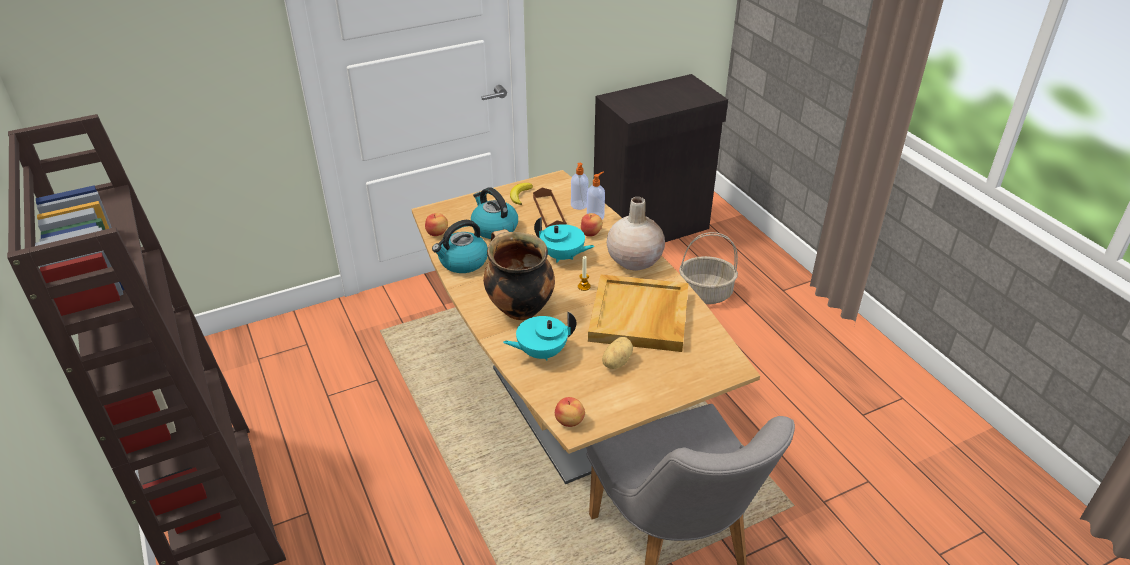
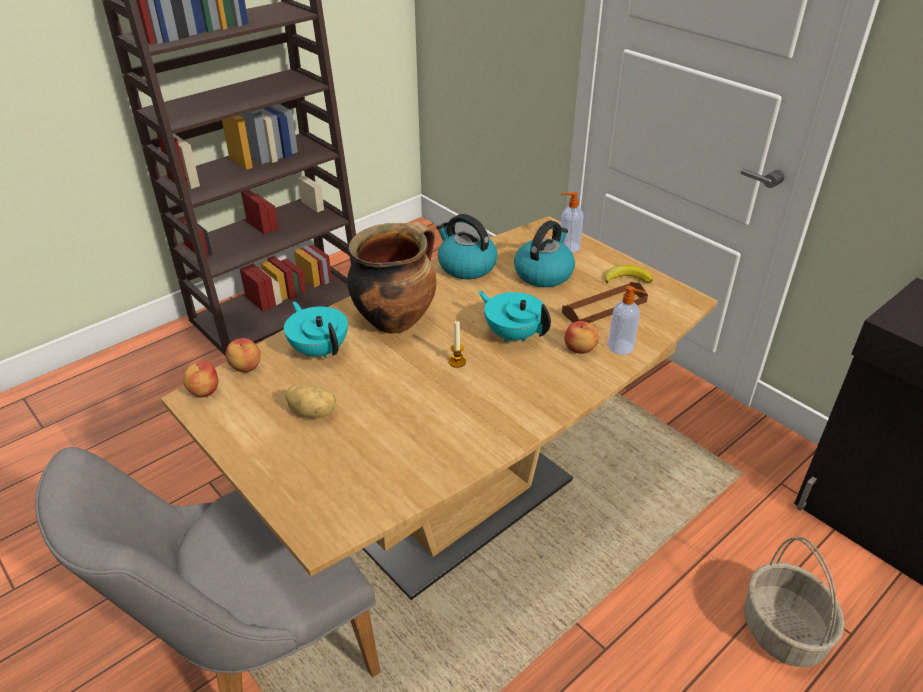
camera: 75 degrees right, 0 degrees up
(437, 233) = (512, 240): apple -> apple (245, 367)
(563, 256) = (513, 334): turquoise teapot -> turquoise teapot turned 120 degrees clockwise
(579, 205) = (638, 328): soap dispenser -> soap dispenser (568, 247)
(634, 260) = (537, 398): beige vase -> none
(640, 317) = (410, 421): beige tray -> none

